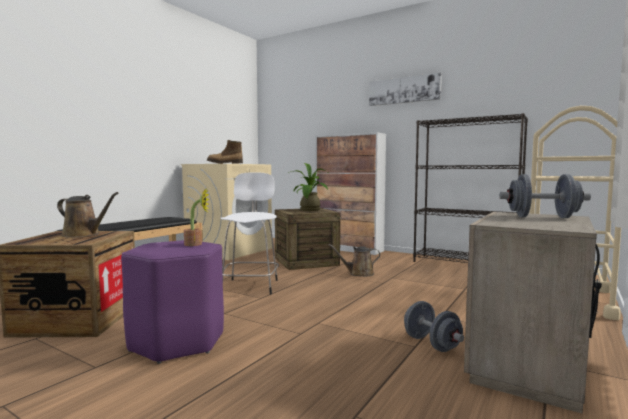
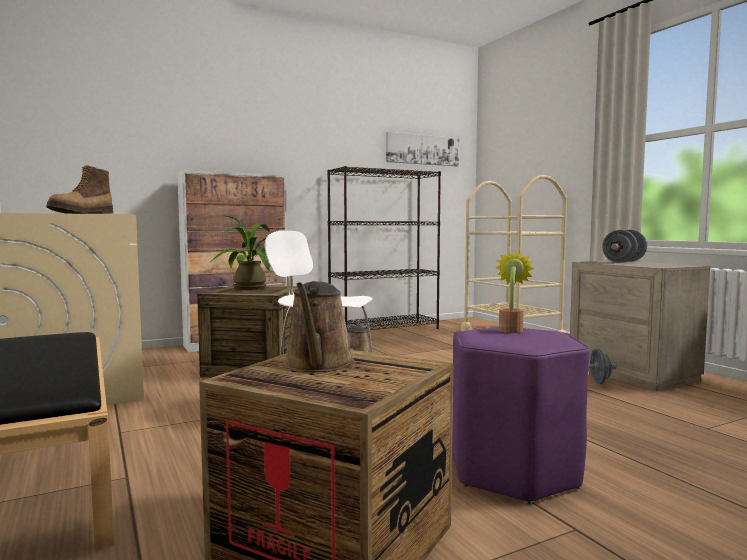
camera: 60 degrees left, 0 degrees up
(84, 235) = (318, 365): brown watering can -> brown watering can turned 135 degrees clockwise
(404, 90) = (295, 122): picture -> picture (422, 150)

